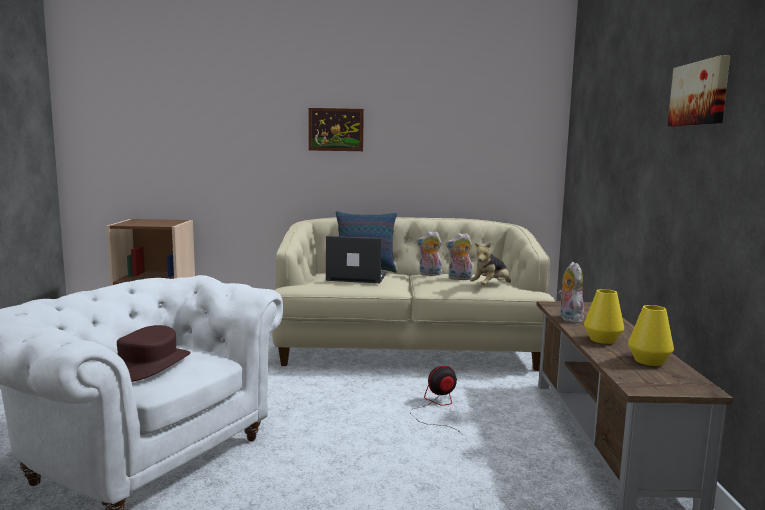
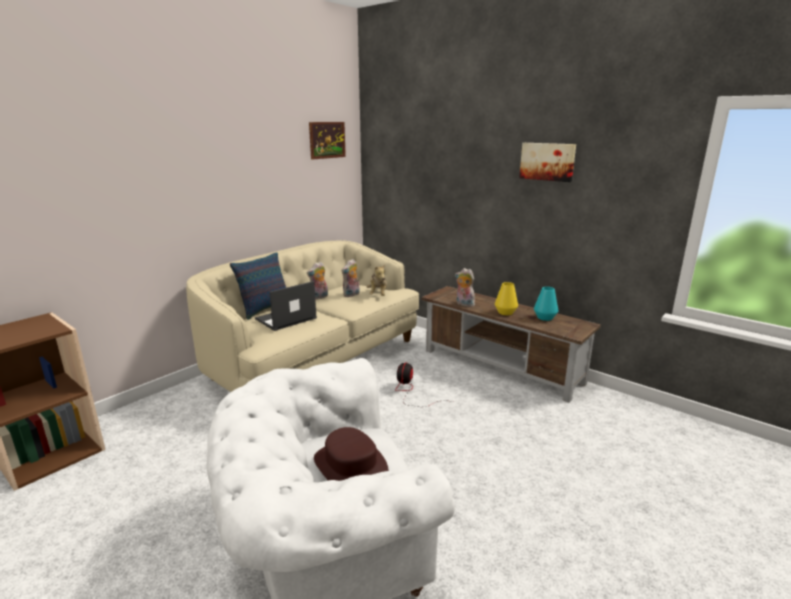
camera: 50 degrees left, 10 degrees up
(336, 129) = (198, 181): picture -> picture (327, 140)
(648, 361) = (544, 317): yellow vase -> turquoise vase

